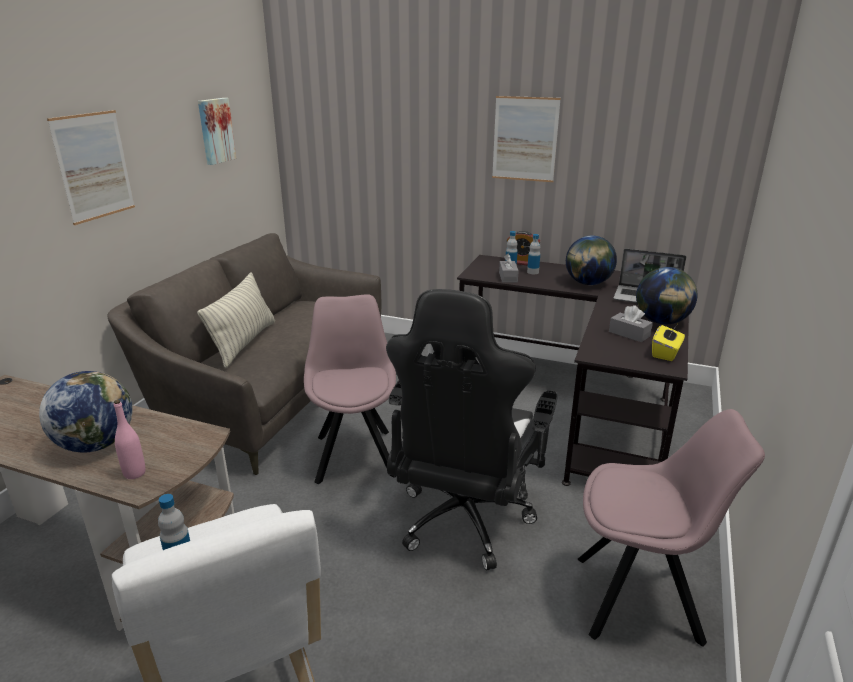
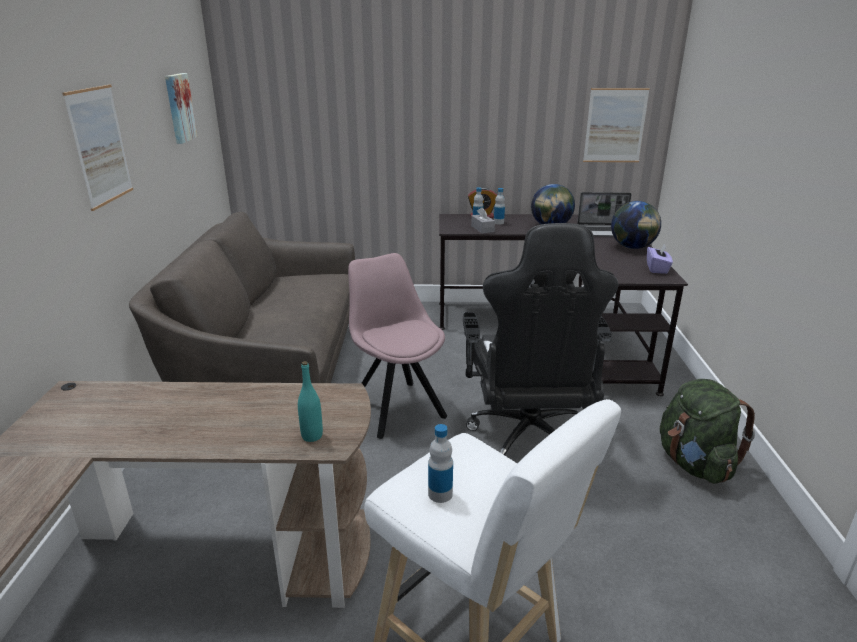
camera: 20 degrees left, 0 degrees up
(96, 444) = (243, 421): globe -> none
(134, 473) = (312, 436): pink bottle -> turquoise bottle
(244, 343) = (259, 320): pillow -> none
(525, 139) = (477, 104): picture -> picture (615, 125)
(629, 334) = (618, 259): grey tissue box -> none
(638, 600) = (694, 464): pink chair -> green backpack
(666, 353) = (657, 269): yellow tissue box -> purple tissue box

